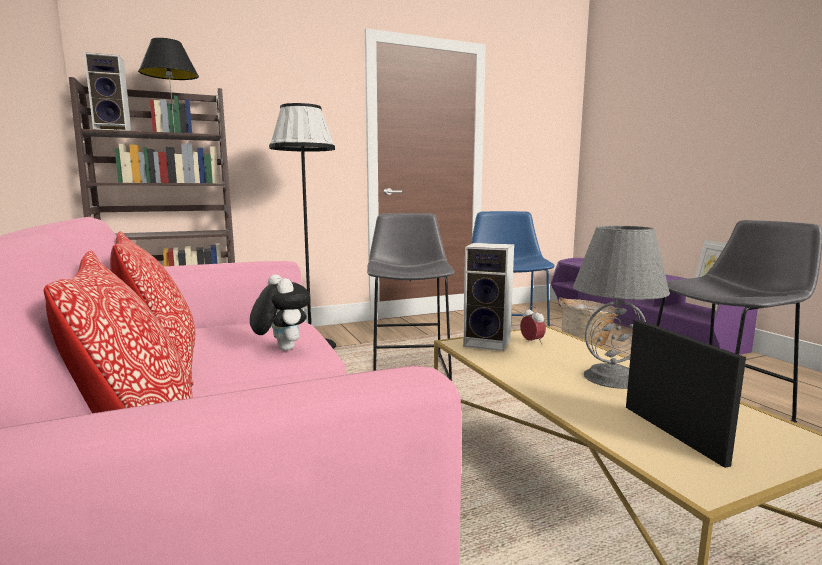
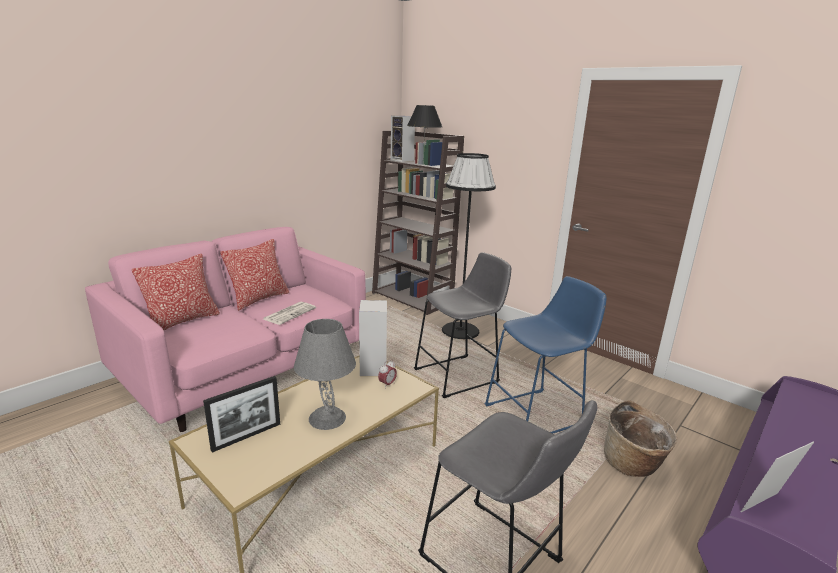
camera: 65 degrees right, 10 degrees up
(281, 349) = (290, 313): plush toy -> newspaper

